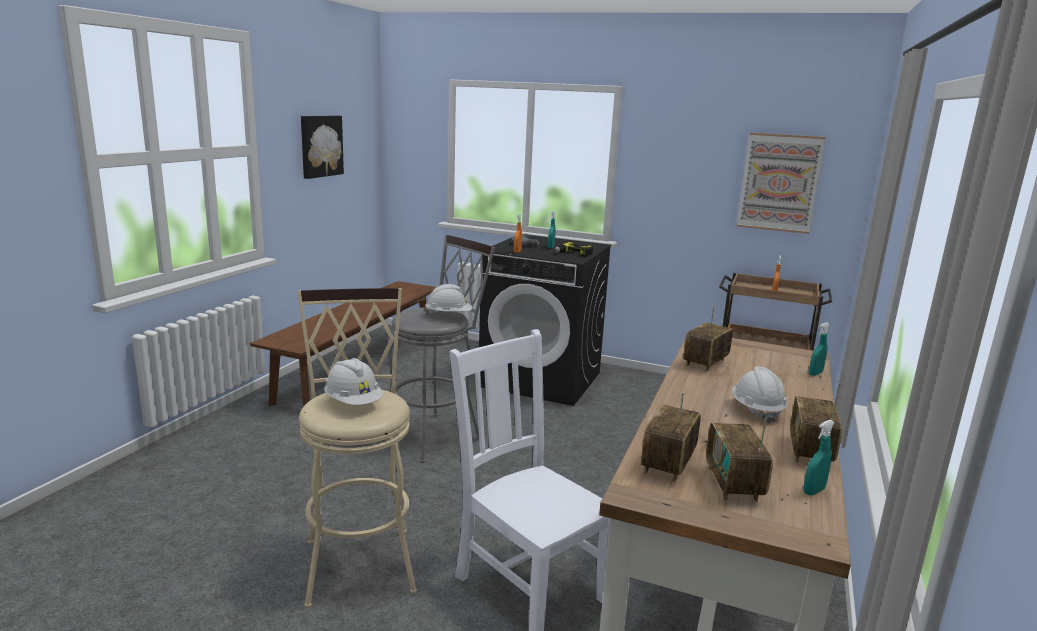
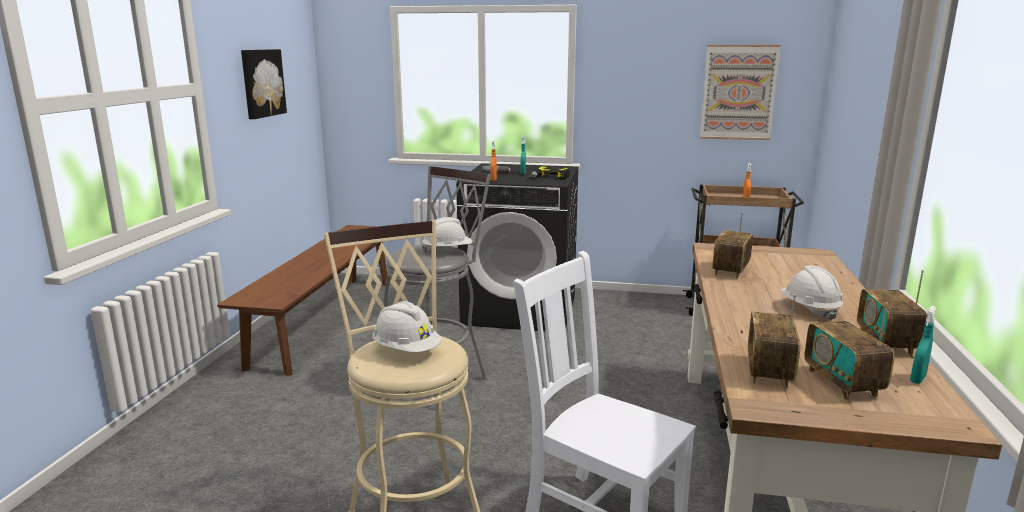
camera: 10 degrees left, 0 degrees up
(815, 374) = (835, 269): turquoise spray bottle -> none

